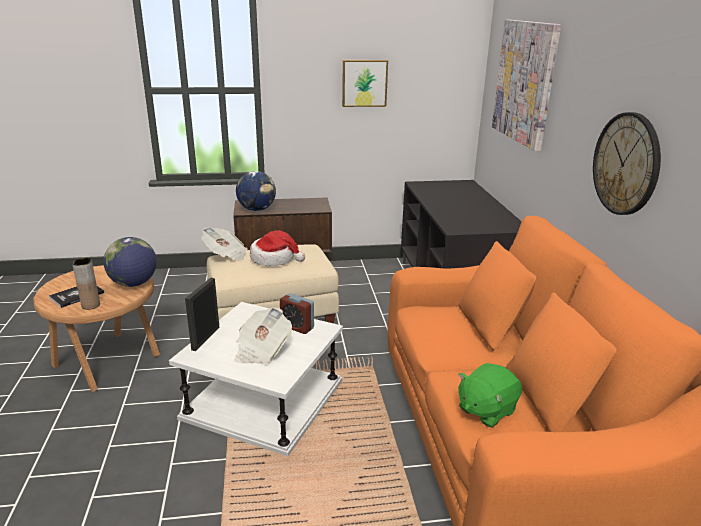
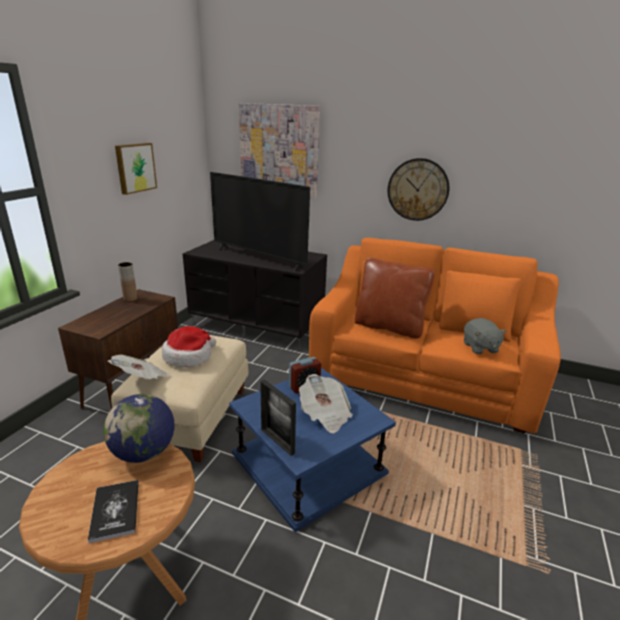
camera: 60 degrees left, 0 degrees up
(91, 305) = (161, 501): brown vase -> brown vase (130, 299)
(257, 209) = (108, 324): globe -> none
(264, 399) = (308, 463): white side table -> blue side table
(451, 208) = (258, 258): none -> television
(459, 333) = (389, 327): none -> brown pillow
(486, 410) = (480, 347): green plush toy -> grey plush toy

